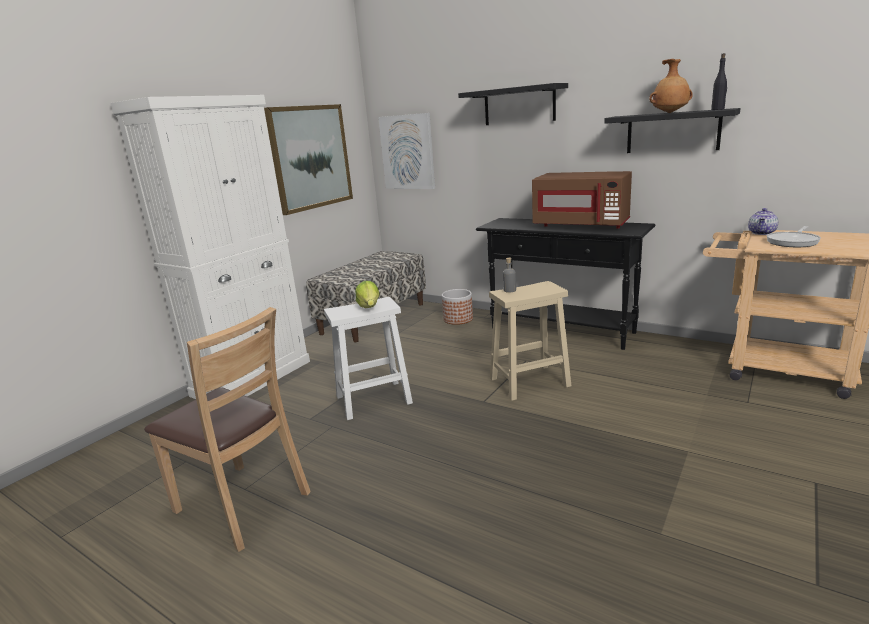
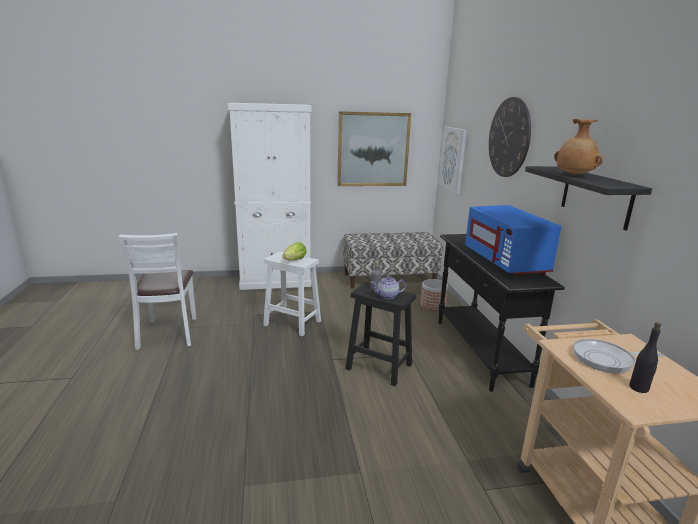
camera: 45 degrees right, 0 degrees up
(242, 504) = (168, 333): brown chair -> white chair
(519, 105) = (509, 137): black shelf -> wall clock
(530, 382) = (380, 367): beige stool -> black stool
(581, 225) = (506, 262): brown microwave -> blue microwave
(718, 109) = (610, 184): black bottle -> black bottle (639, 388)
(762, 233) = (614, 339): teapot -> teapot (387, 296)

